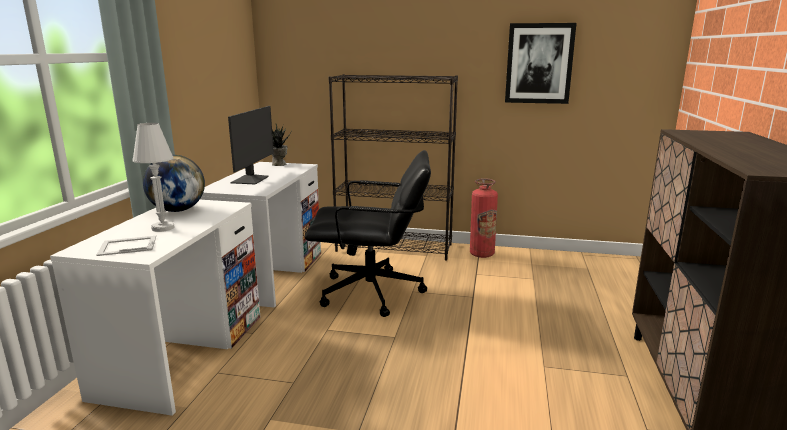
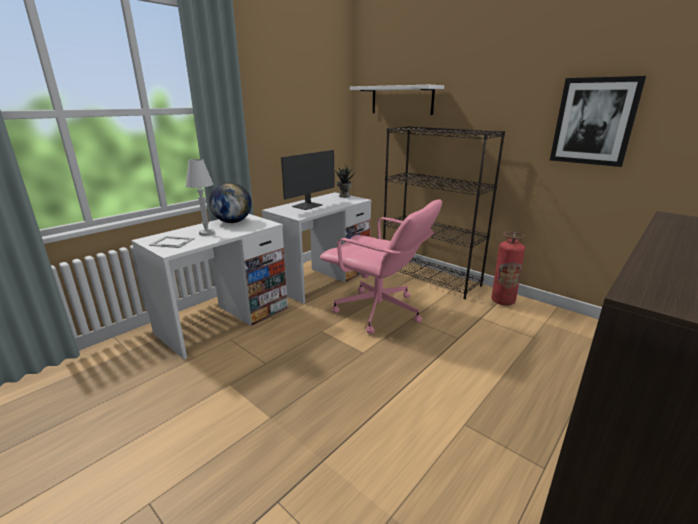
camera: 30 degrees right, 5 degrees up
(328, 44) = (401, 100): none -> white shelf
(372, 293) = (378, 311): black office chair -> pink office chair

